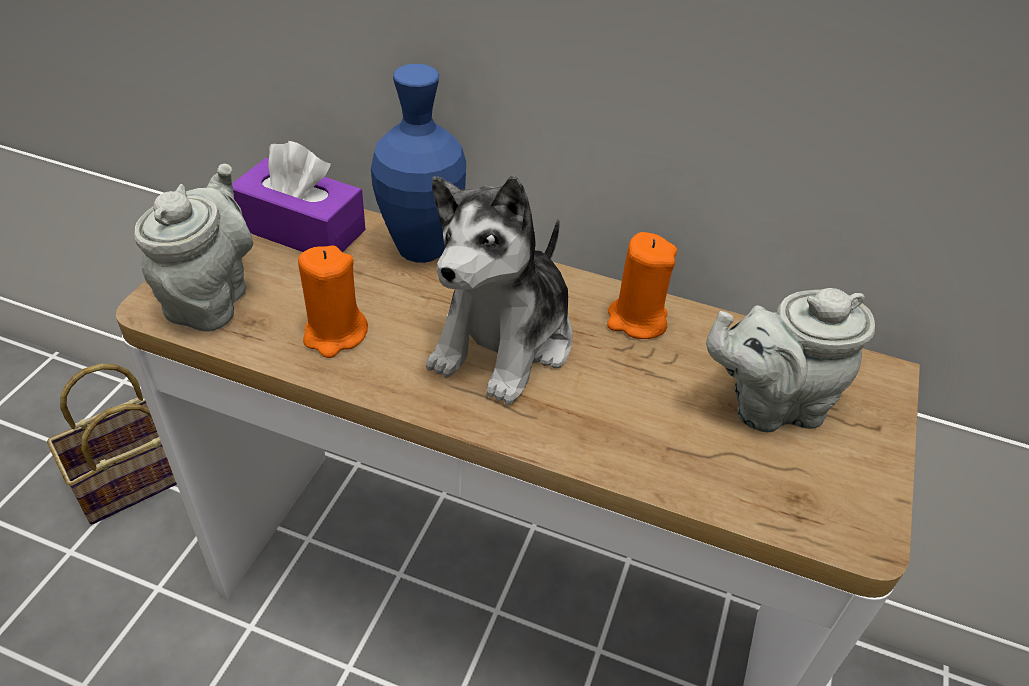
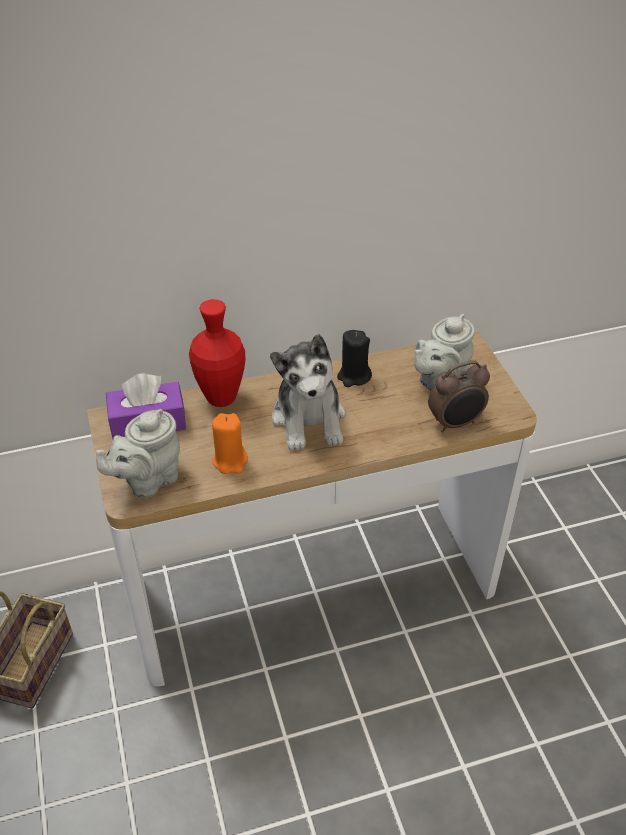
camera: 35 degrees left, 0 degrees up
(210, 297) = (148, 480): grey teapot -> grey teapot turned 105 degrees counterclockwise
(421, 250) = (221, 398): blue vase -> red vase
(636, 320) = (354, 376): orange candle -> black candle
(732, 487) = (455, 423): none -> alarm clock

